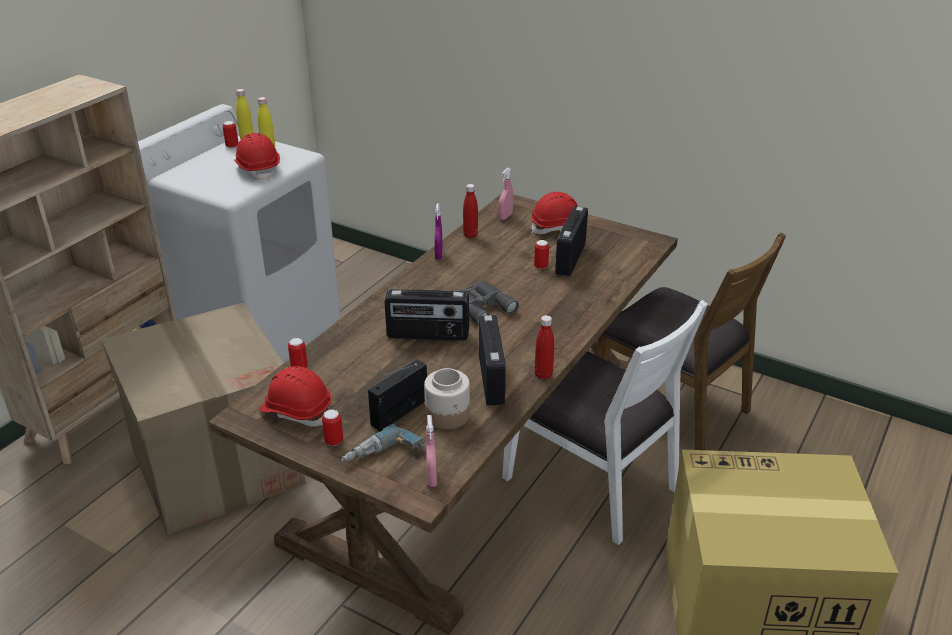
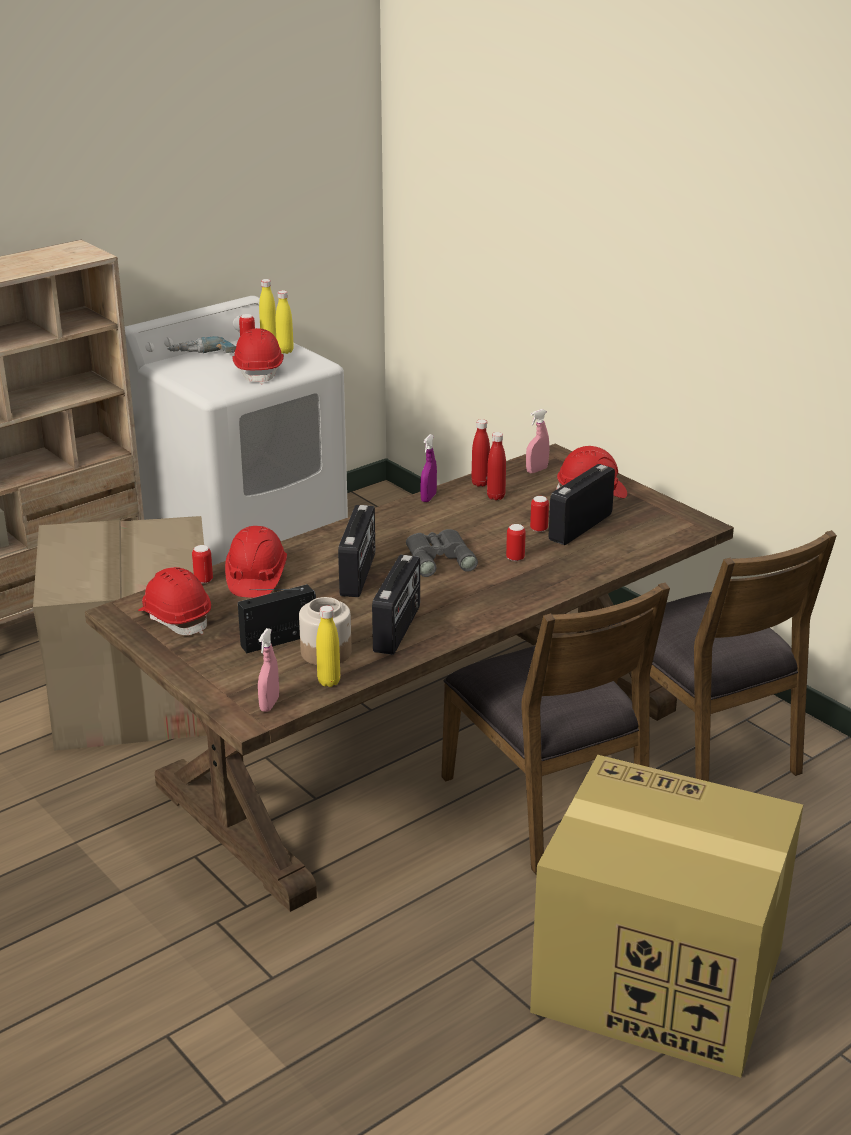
camera: 20 degrees right, 5 degrees down
(334, 441) = (194, 652): can -> can (515, 558)
(344, 356) = (256, 578): none -> red hard hat
(383, 457) = (234, 676): power drill -> power drill (203, 356)
(428, 335) = (359, 575): radio -> radio turned 105 degrees counterclockwise
(467, 443) = (329, 682): none -> yellow bottle
(543, 374) = (458, 636): red bottle -> red bottle (496, 497)
(592, 482) = (547, 805): white chair -> brown chair

